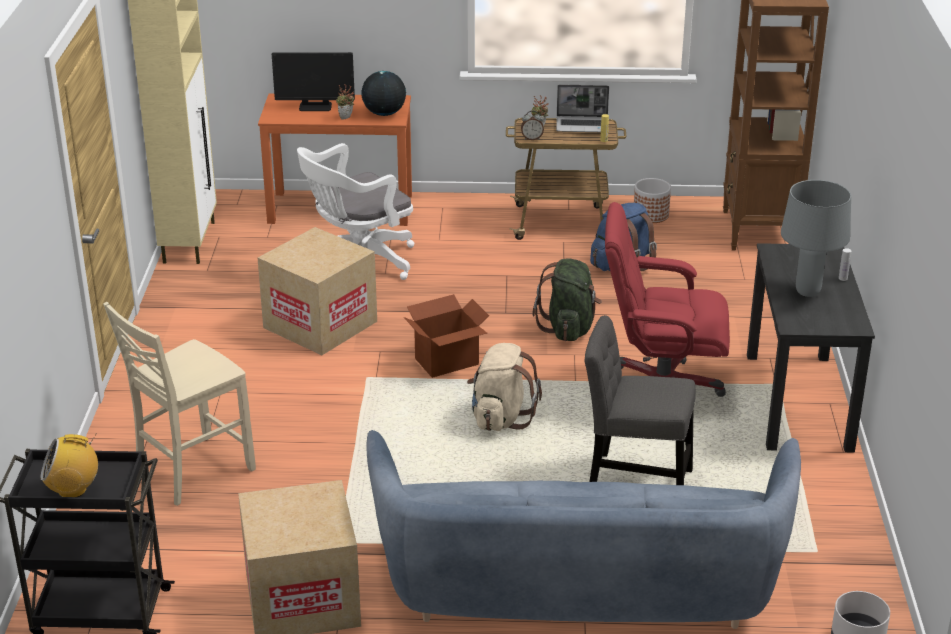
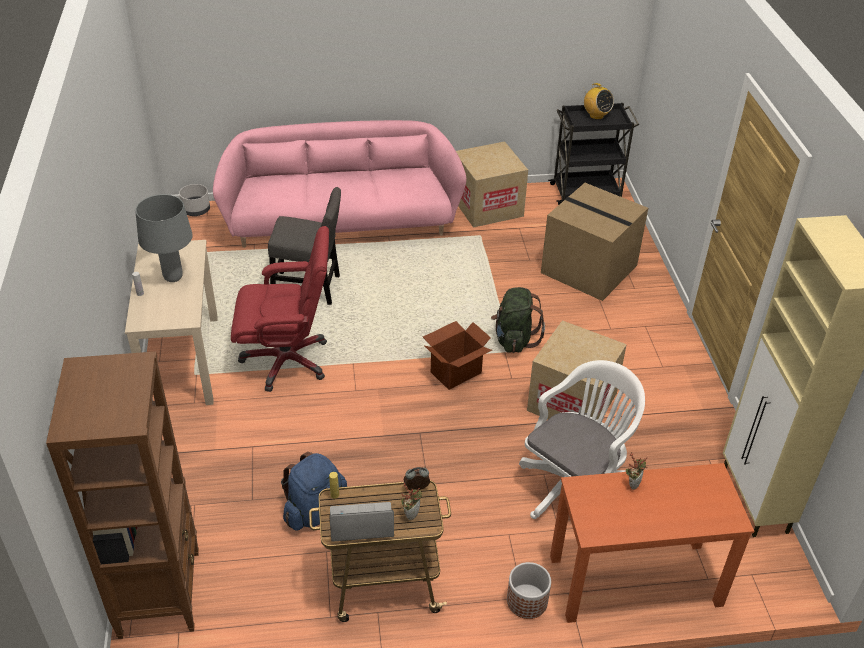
camera: 170 degrees right, 10 degrees up
(73, 490) = (596, 115): radio -> radio turned 75 degrees clockwise
(192, 471) = (590, 269): beige chair -> cardboard box
(315, 107) = (680, 505): monitor -> none
(384, 114) = (595, 498): globe -> none
(500, 418) = (404, 325): beige backpack -> none
(568, 328) = (362, 418): green backpack -> green backpack (514, 339)
(579, 591) = (341, 221): blue sofa -> pink sofa
(651, 215) = (281, 611): planter -> planter (526, 601)
(798, 401) = (183, 360): black desk -> beige desk

